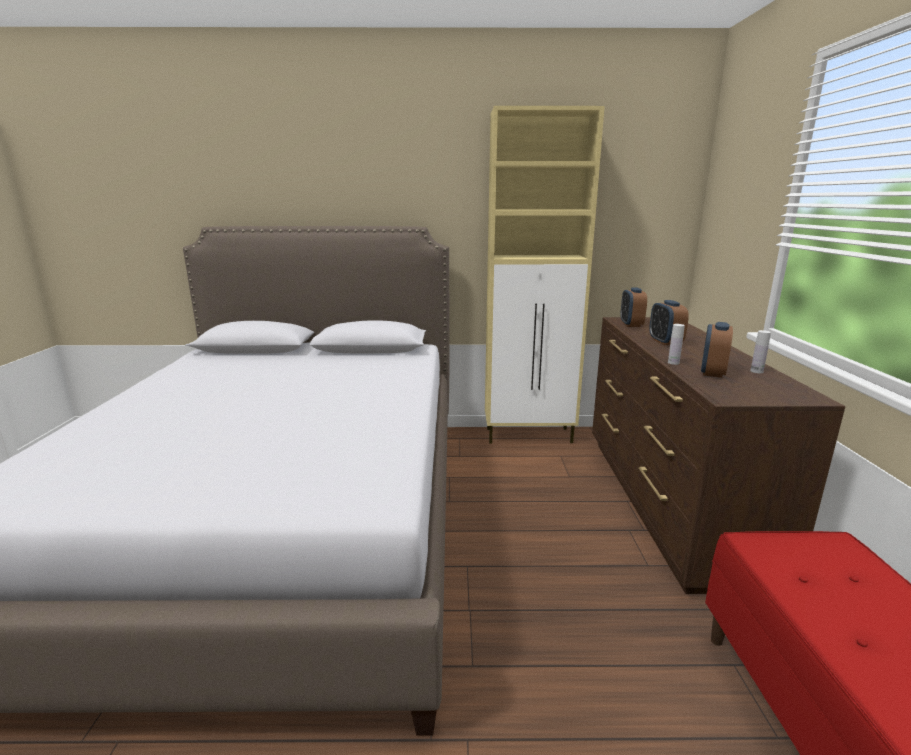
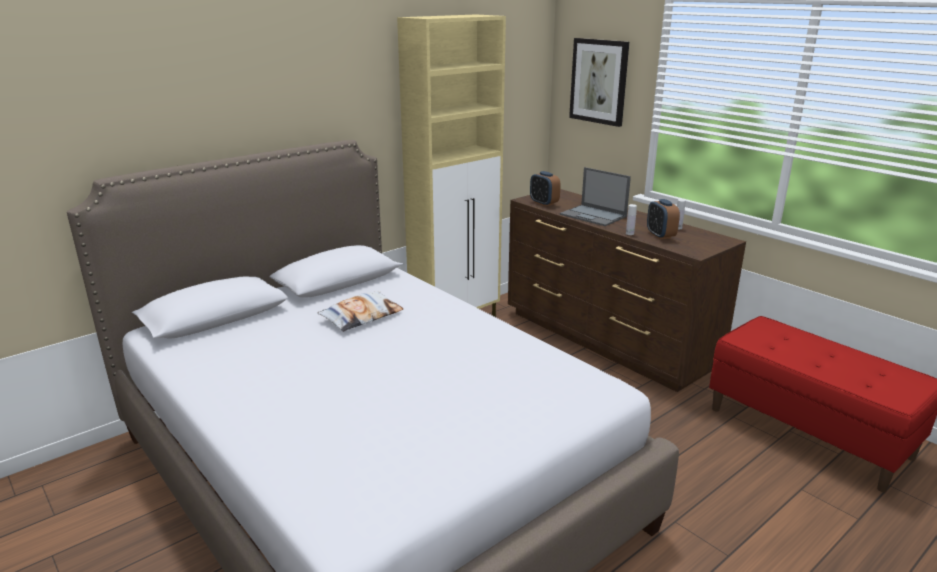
camera: 40 degrees left, 5 degrees up
(330, 372) = (361, 316): none -> pillow
(665, 342) = (594, 216): alarm clock -> laptop
(741, 189) = (599, 81): none -> picture

